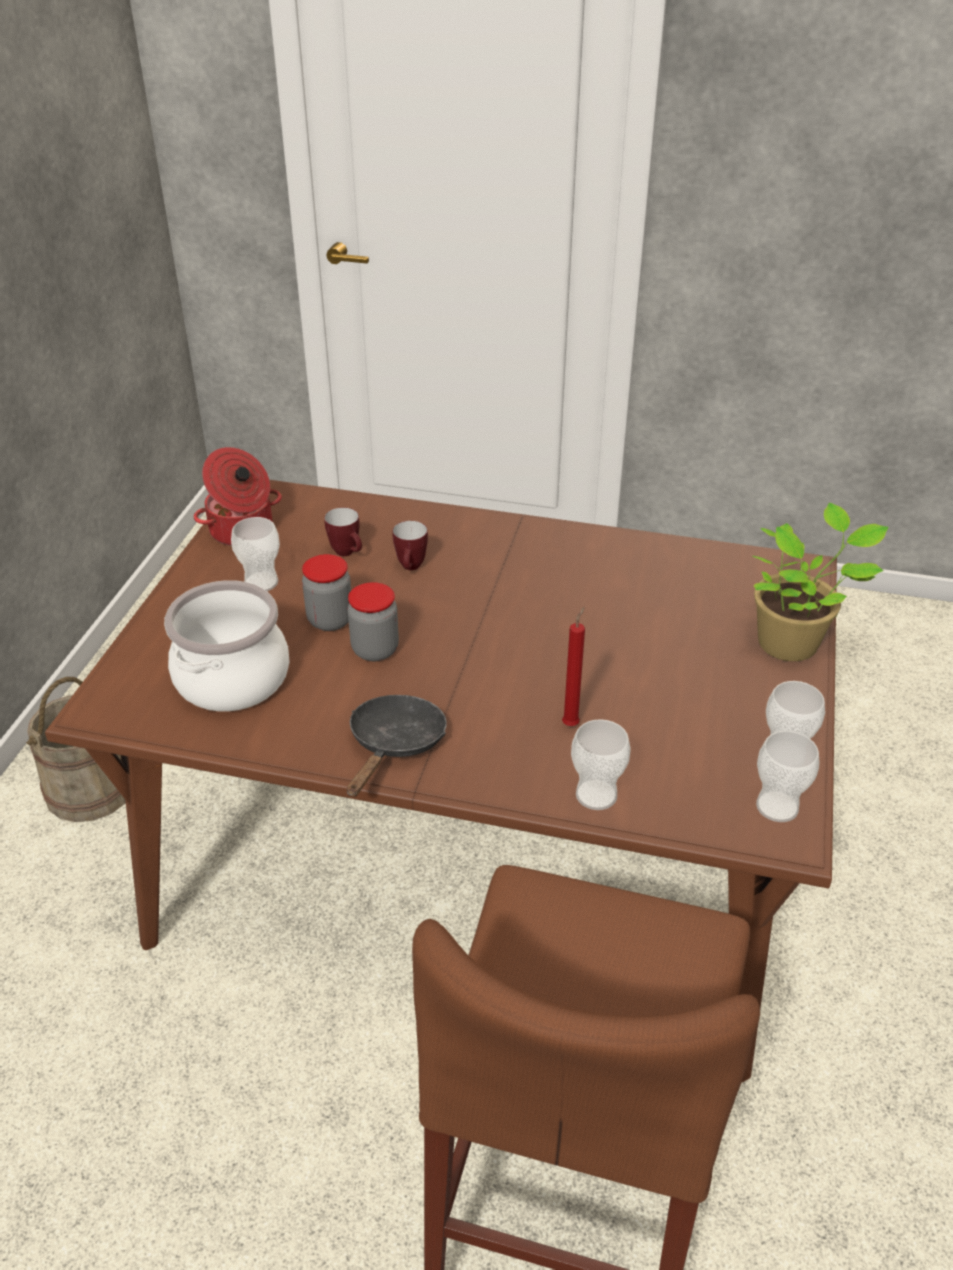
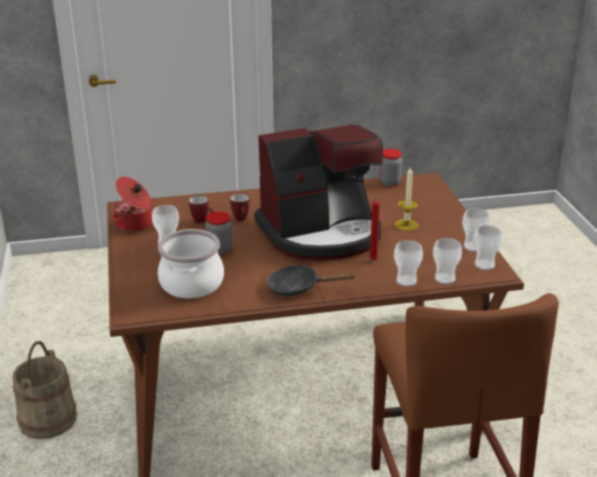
camera: 25 degrees left, 10 degrees down
(375, 650) = (254, 255): jar -> jar (389, 182)
(394, 745) = (298, 288): black frying pan -> black frying pan turned 75 degrees counterclockwise
(522, 636) = (321, 233): none -> coffee machine
(674, 814) = (444, 278): none -> cup
(690, 663) = (406, 225): none -> candle
(792, 643) = (444, 207): potted plant -> none

